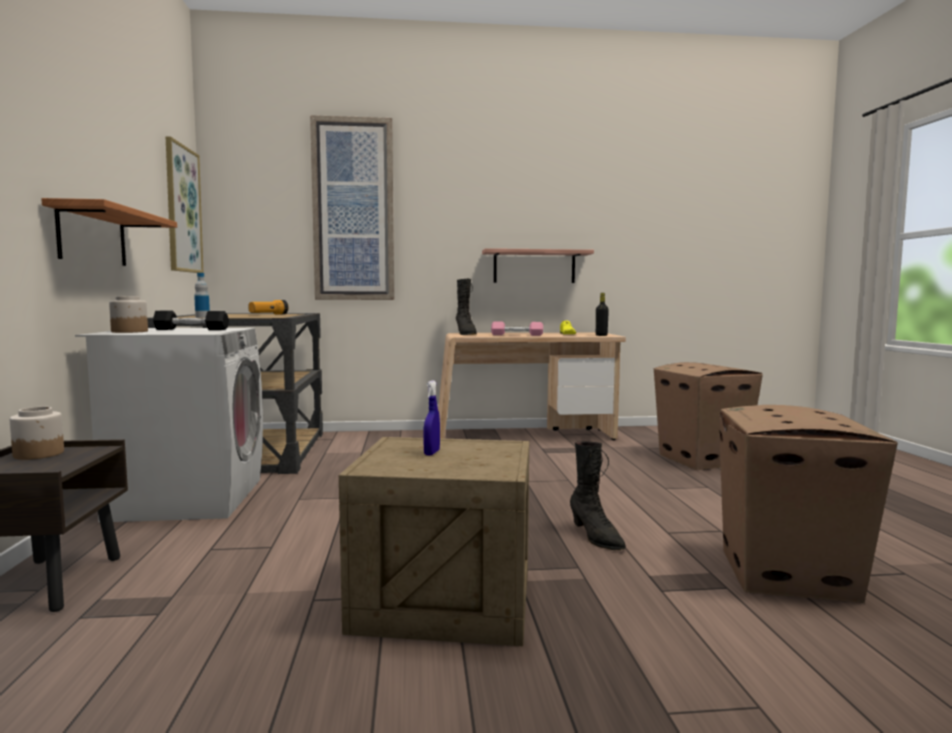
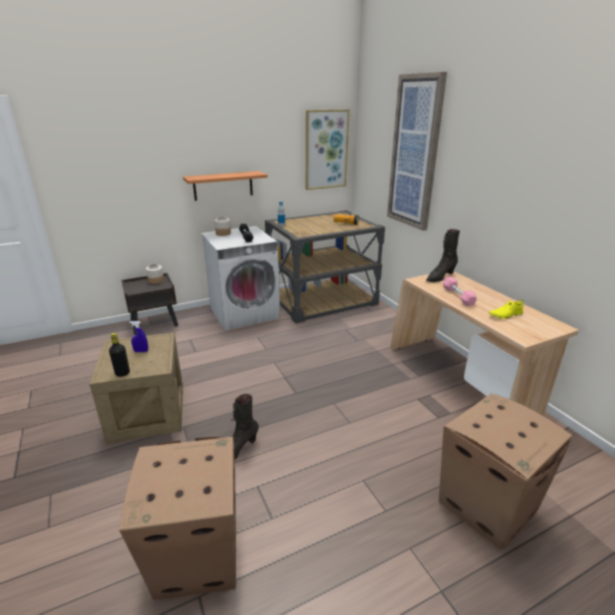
camera: 70 degrees right, 20 degrees up
(534, 266) = (529, 233): shelf -> none
(601, 335) = (515, 333): black bottle -> black bottle (122, 373)

